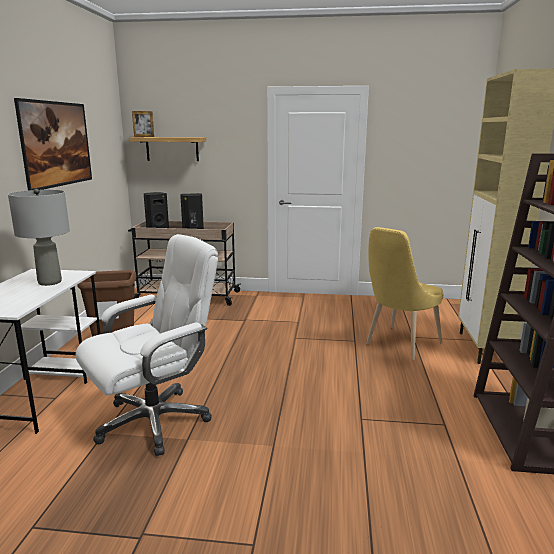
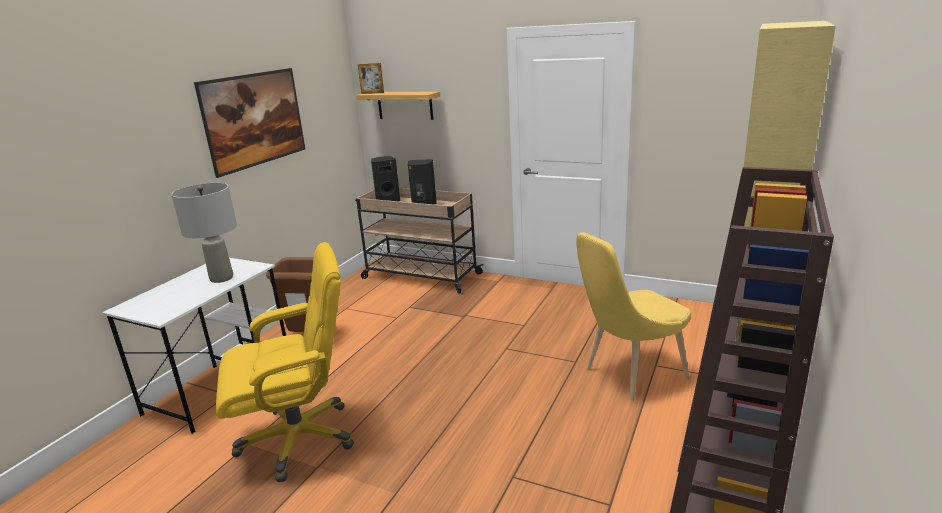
camera: 20 degrees right, 5 degrees up
(154, 421) = (299, 438): white office chair -> yellow office chair

